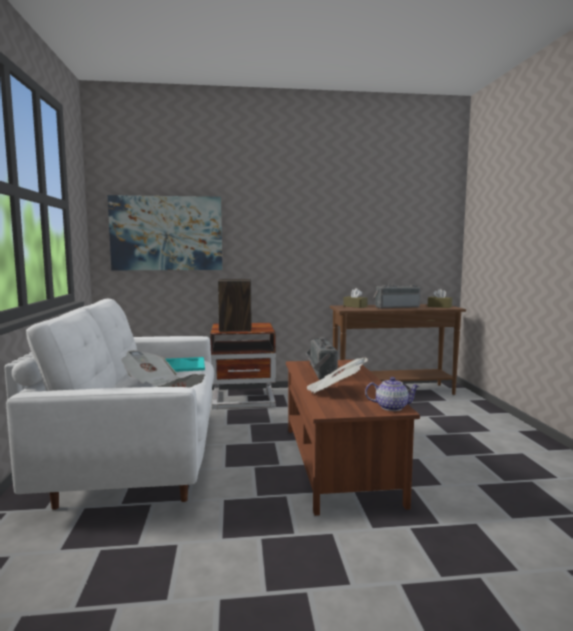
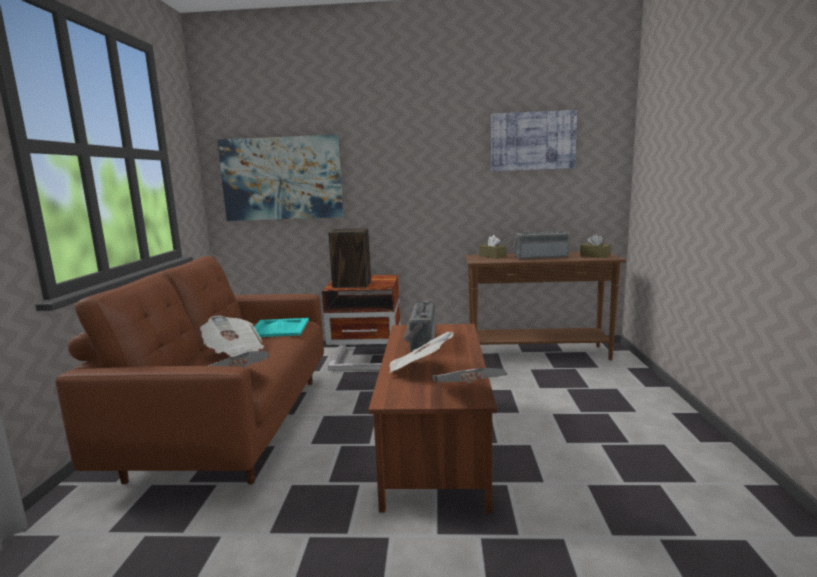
camera: 10 degrees right, 5 degrees up
(138, 455) = (230, 424): white sofa -> brown sofa
(386, 211) = (532, 141): none -> picture
(391, 407) = (469, 395): teapot -> newspaper

